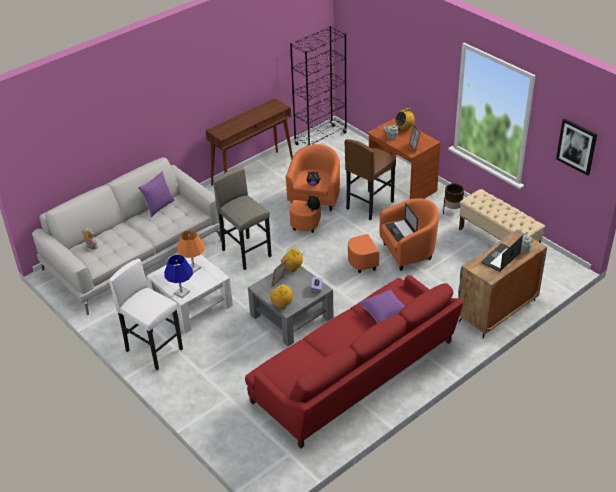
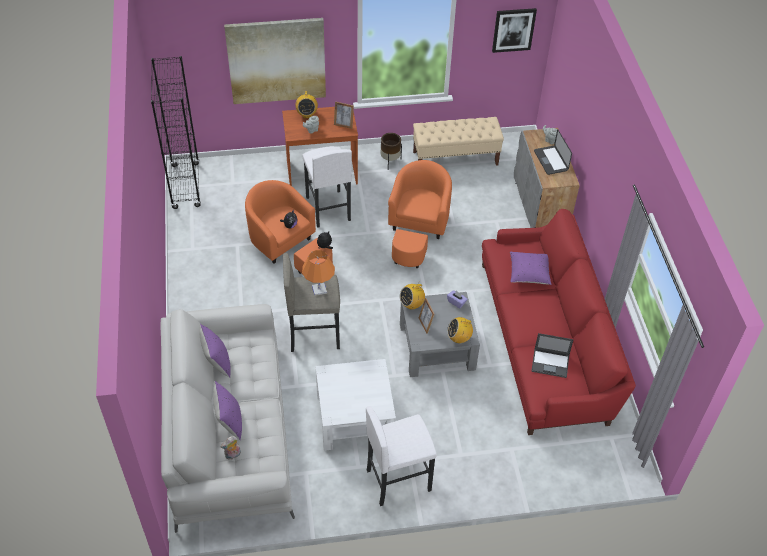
camera: 60 degrees left, 10 degrees up
(116, 234) = (229, 422): none -> purple pillow
(181, 293) = (377, 408): blue table lamp -> none
(193, 268) = (345, 380): orange table lamp -> orange table lamp (319, 289)
(253, 173) = (188, 265): brown console table -> none
(369, 205) = (328, 209): brown stool -> white stool
(401, 230) = (419, 204): laptop -> laptop (550, 363)
(405, 74) = (276, 60): none -> picture

